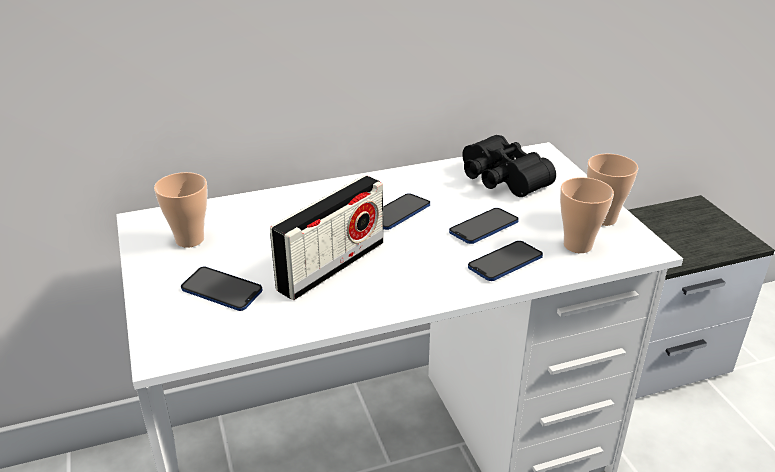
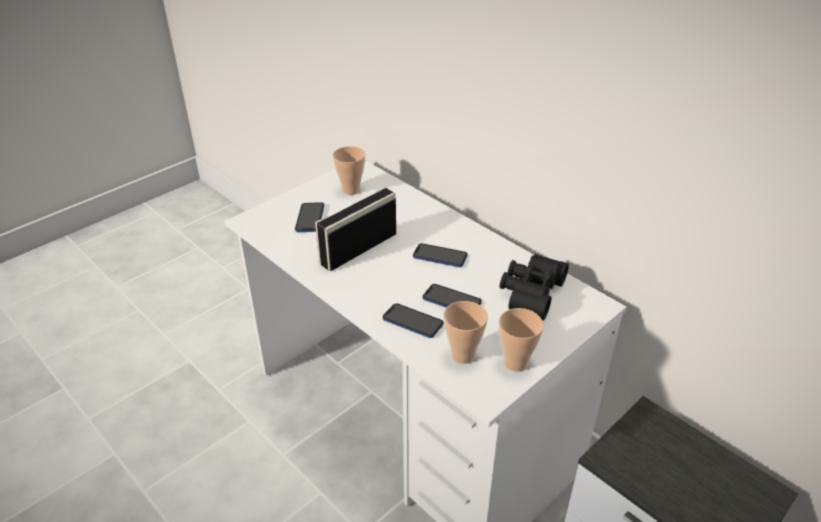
camera: 65 degrees right, 5 degrees up
(331, 266) = (358, 248): radio -> radio turned 120 degrees clockwise

